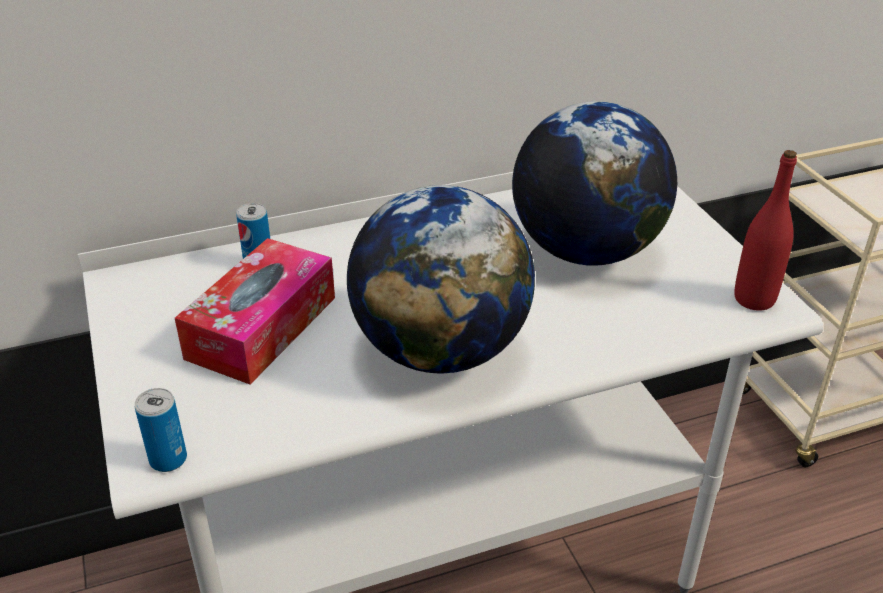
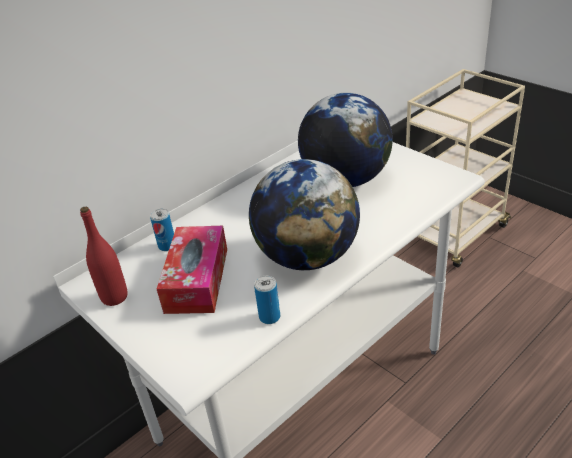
camera: 20 degrees left, 0 degrees up
(168, 459) = (198, 370): can -> can (269, 317)
(754, 299) = (445, 177): red bottle -> red bottle (114, 297)

